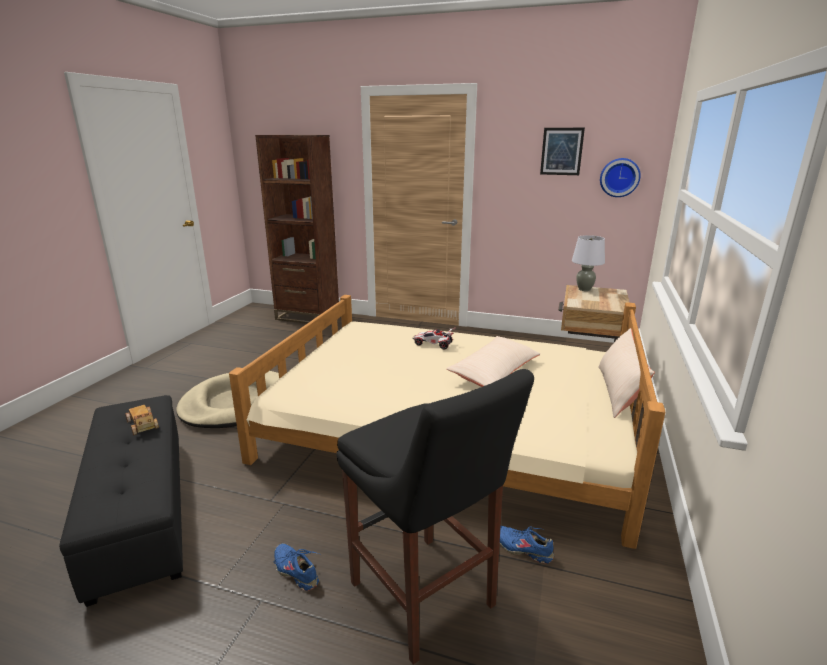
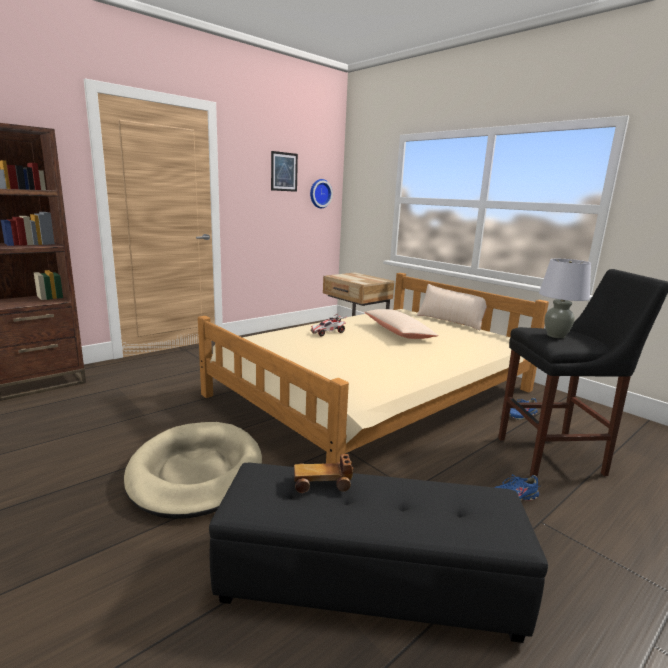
camera: 60 degrees left, 5 degrees down
(584, 289) = (340, 276): grey table lamp -> grey table lamp (555, 336)

